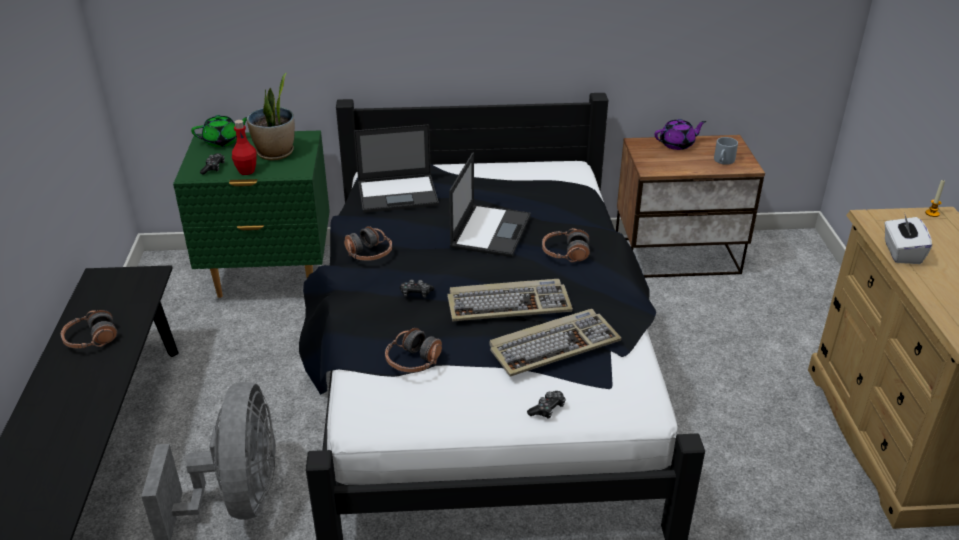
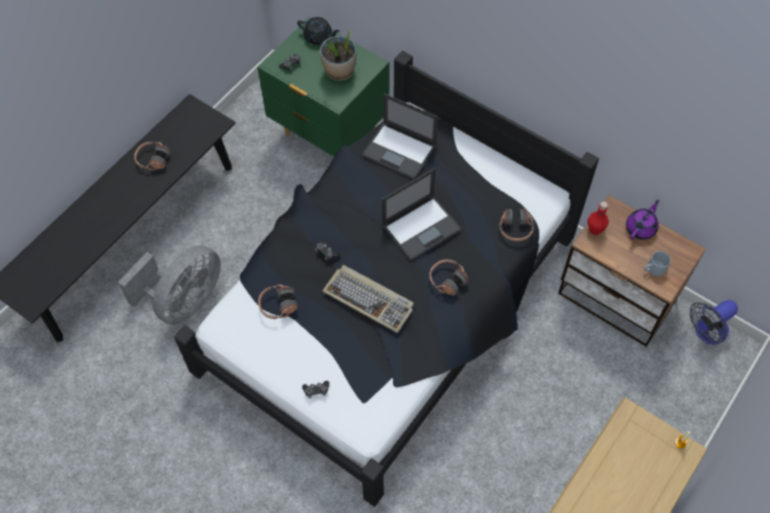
camera: 40 degrees right, 25 degrees up
(223, 141) = (318, 37): green teapot -> black teapot
(246, 171) = (307, 80): red bottle -> red bottle (595, 229)
(369, 254) = (331, 198): headphones -> headphones (515, 229)
(554, 345) = (363, 350): keyboard -> none
(677, 144) = (641, 228): purple teapot -> purple teapot turned 75 degrees counterclockwise
(770, 242) = (706, 332): none -> fan
(901, 252) = (605, 457): white tissue box -> none

